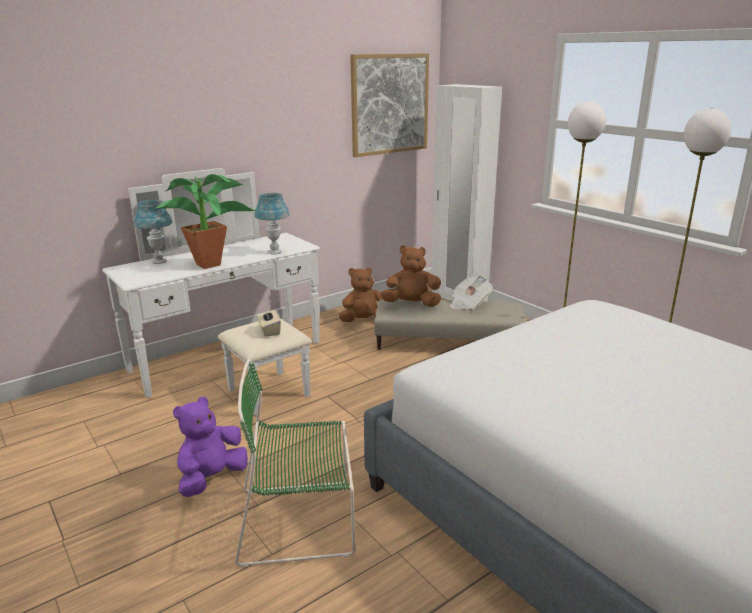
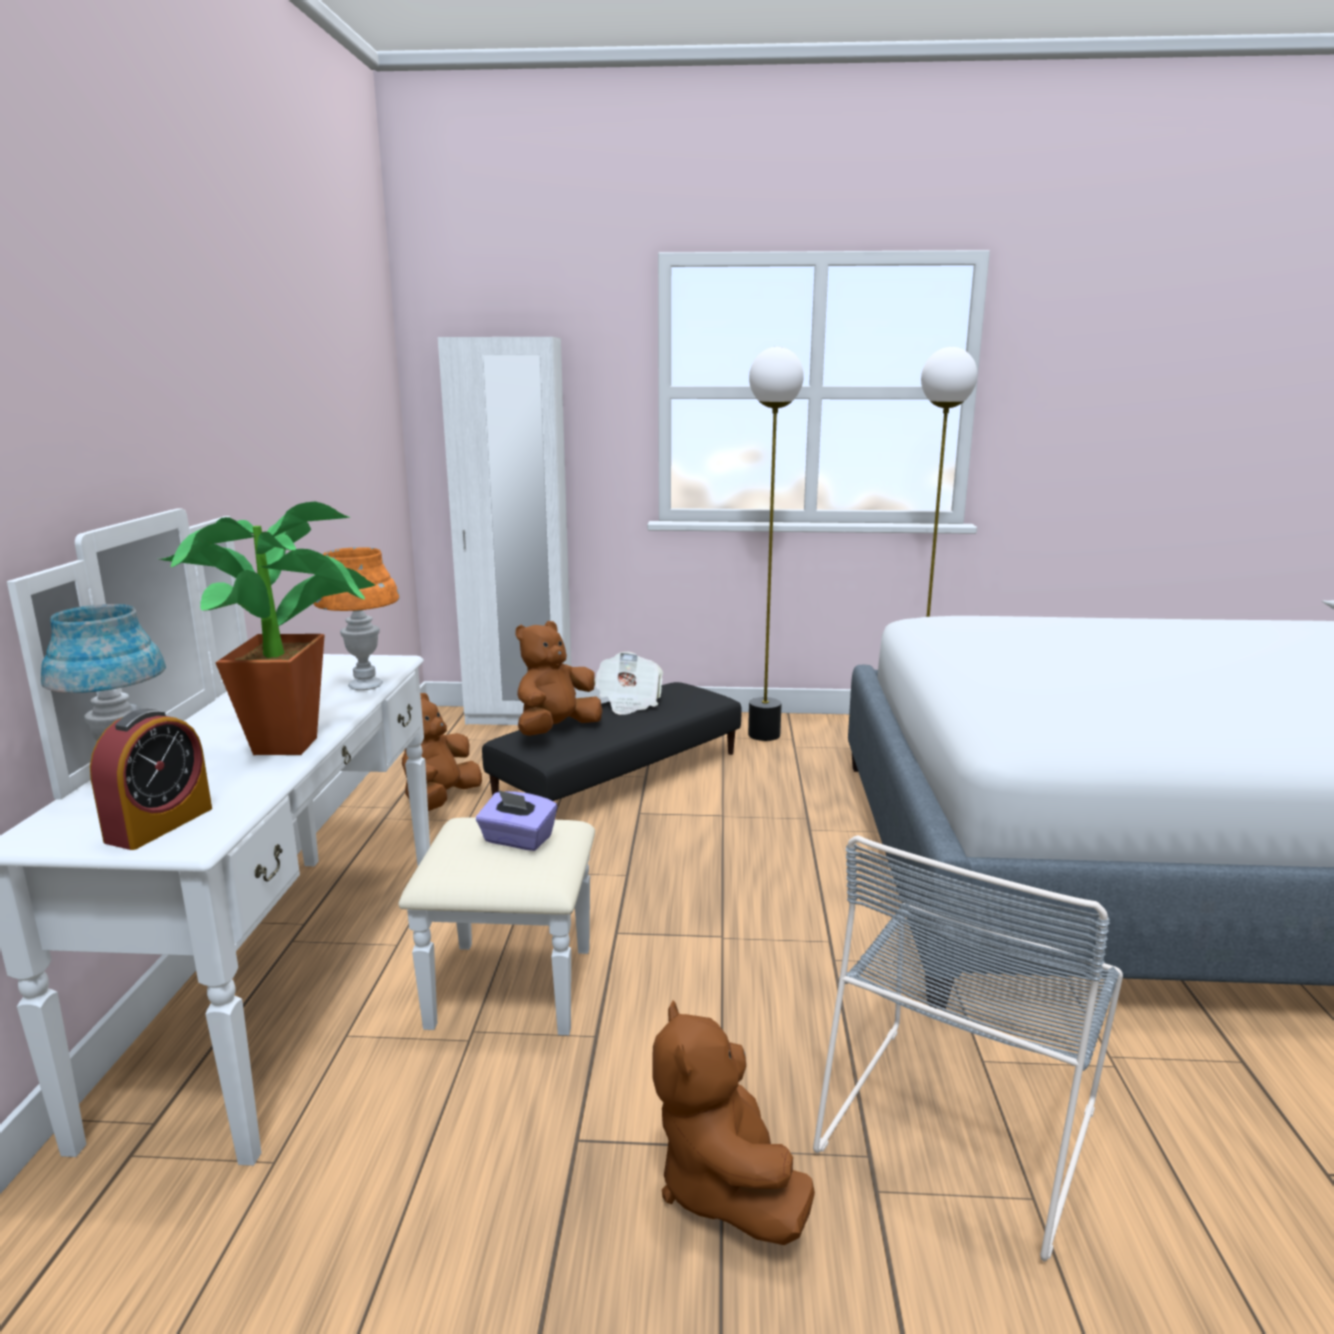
camera: 50 degrees left, 5 degrees down
(138, 275) = (159, 825): none -> alarm clock
(212, 478) = (723, 1185): purple plush toy -> brown plush toy
(269, 331) = (517, 840): beige tissue box -> purple tissue box
(274, 252) = (365, 685): blue table lamp -> orange table lamp
(301, 521) = (961, 1121): green chair -> grey chair
(389, 104) = (358, 372): picture -> none
(448, 341) = (619, 775): beige ottoman -> black ottoman

